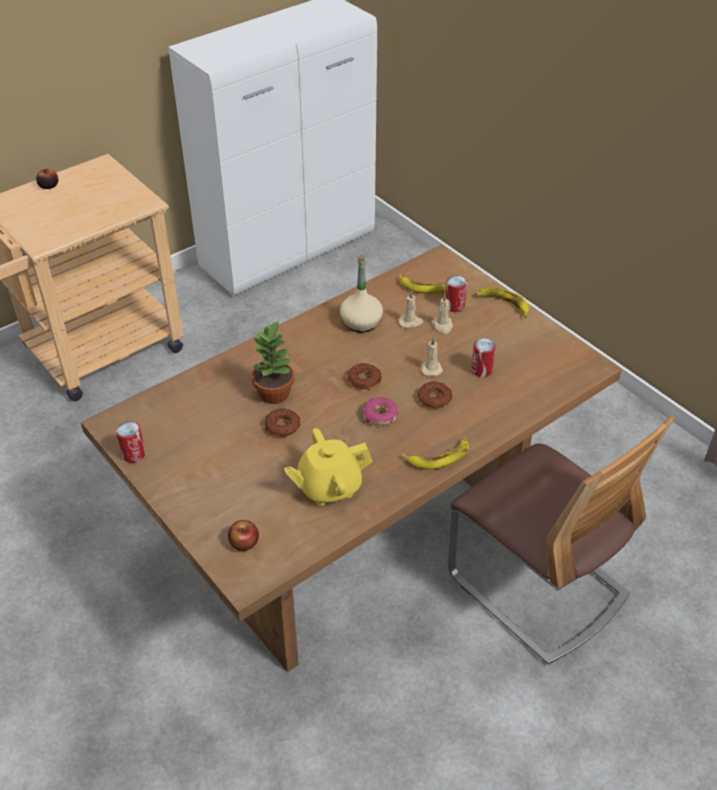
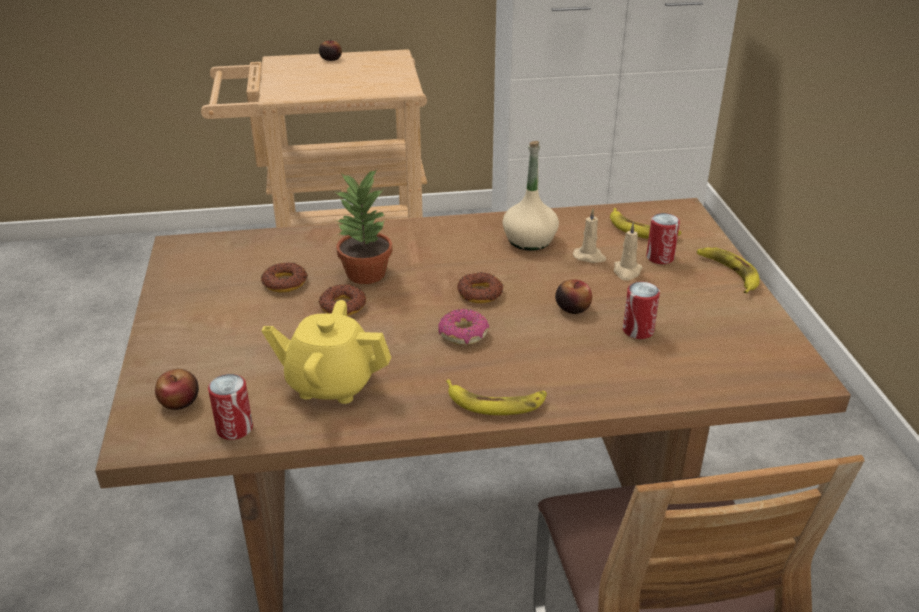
camera: 30 degrees right, 10 degrees down
(133, 454) = (168, 279): can -> can (234, 428)
(431, 368) = (572, 308): beige candle -> apple
(434, 398) = (548, 339): donut -> donut (285, 282)

